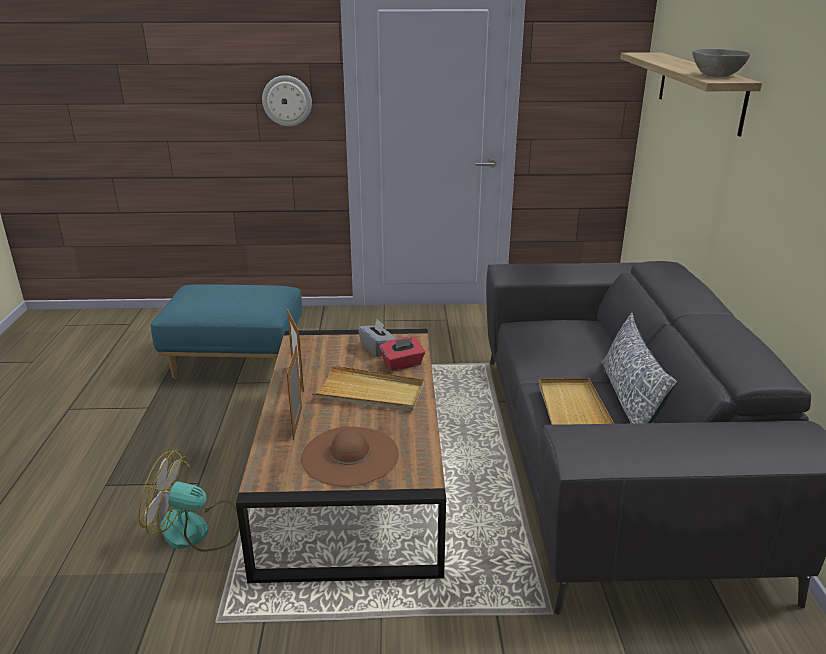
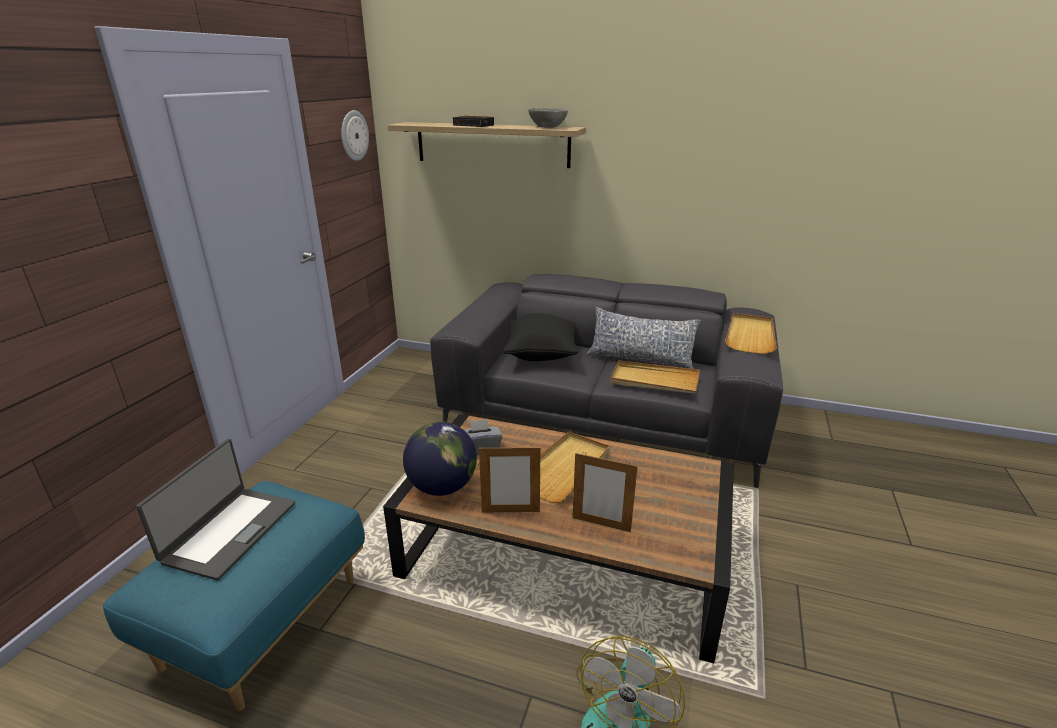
camera: 70 degrees left, 0 degrees up
(235, 291) = (229, 531): none -> laptop
(287, 100) = (76, 248): wall clock -> wall clock (354, 135)
(316, 345) = (442, 487): none -> globe
(350, 456) = (667, 499): brown hat -> none
(402, 364) = (521, 441): red tissue box -> none
(566, 337) = (541, 355): none -> black pillow
(675, 63) = (474, 125): none -> alarm clock
(700, 438) = (750, 336): none -> beige tray

